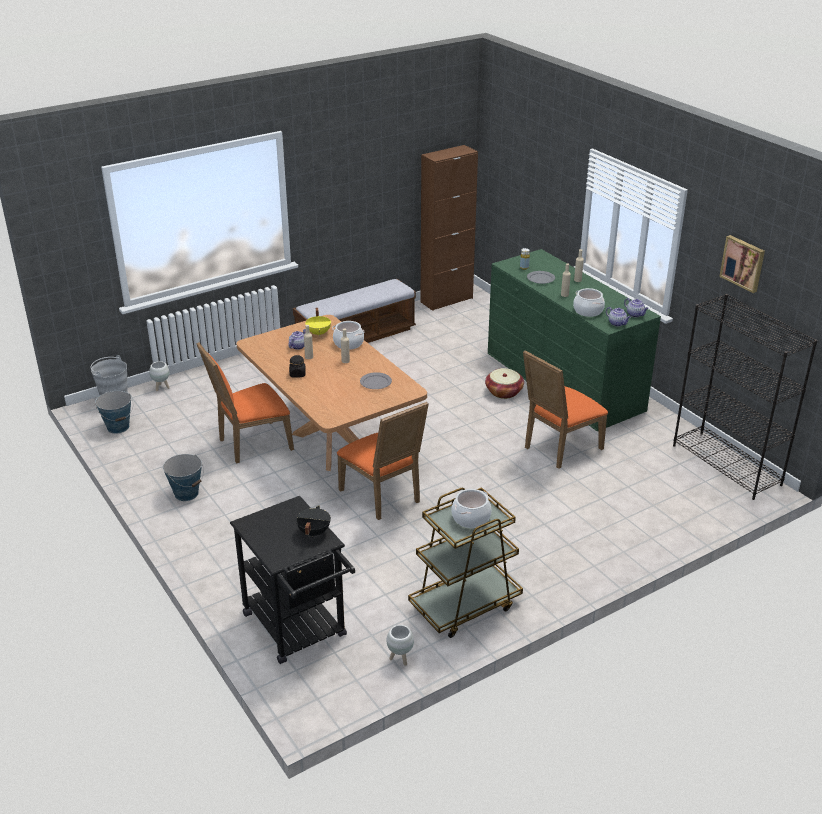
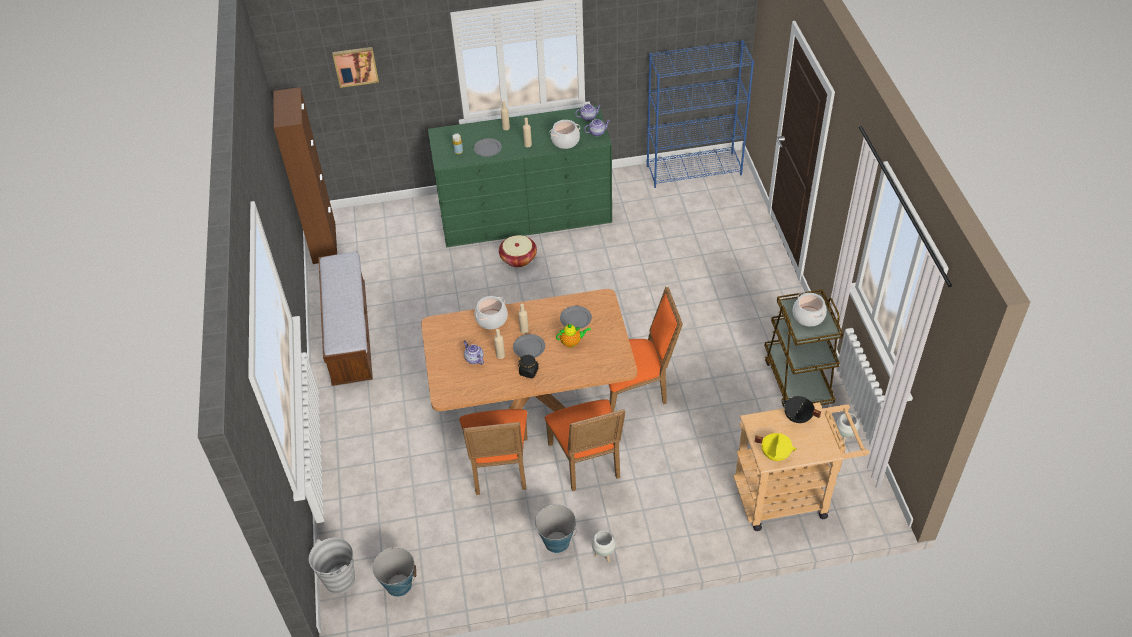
camera: 65 degrees left, 15 degrees up
(161, 388) = (340, 529): white planter -> white planter (603, 555)
(299, 630) = (789, 496): black cart -> beige cart
(319, 333) = (457, 336): yellow cooking pot -> yellow cooking pot (775, 454)
(326, 368) = (529, 347): none -> grey plate
(345, 387) = (572, 342): none -> teapot
(558, 448) = (623, 254): orange chair -> orange chair (587, 463)
(727, 465) = (694, 170): black bookcase -> blue bookcase
(743, 263) = (658, 22): picture -> picture (355, 66)

